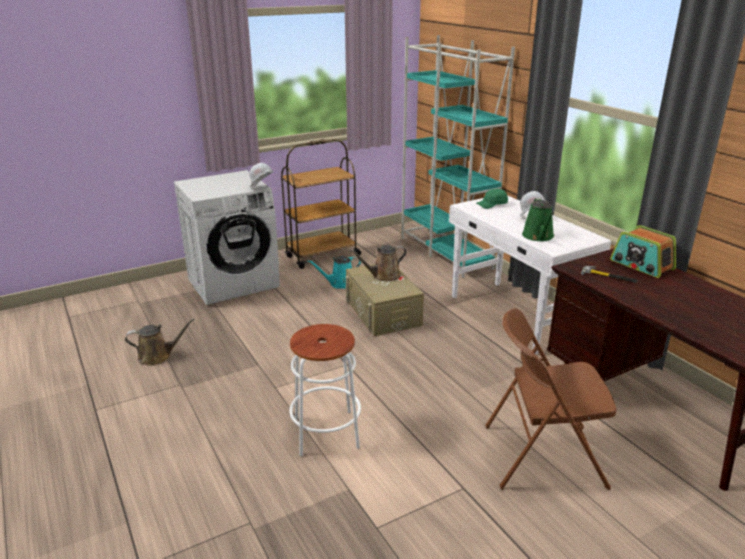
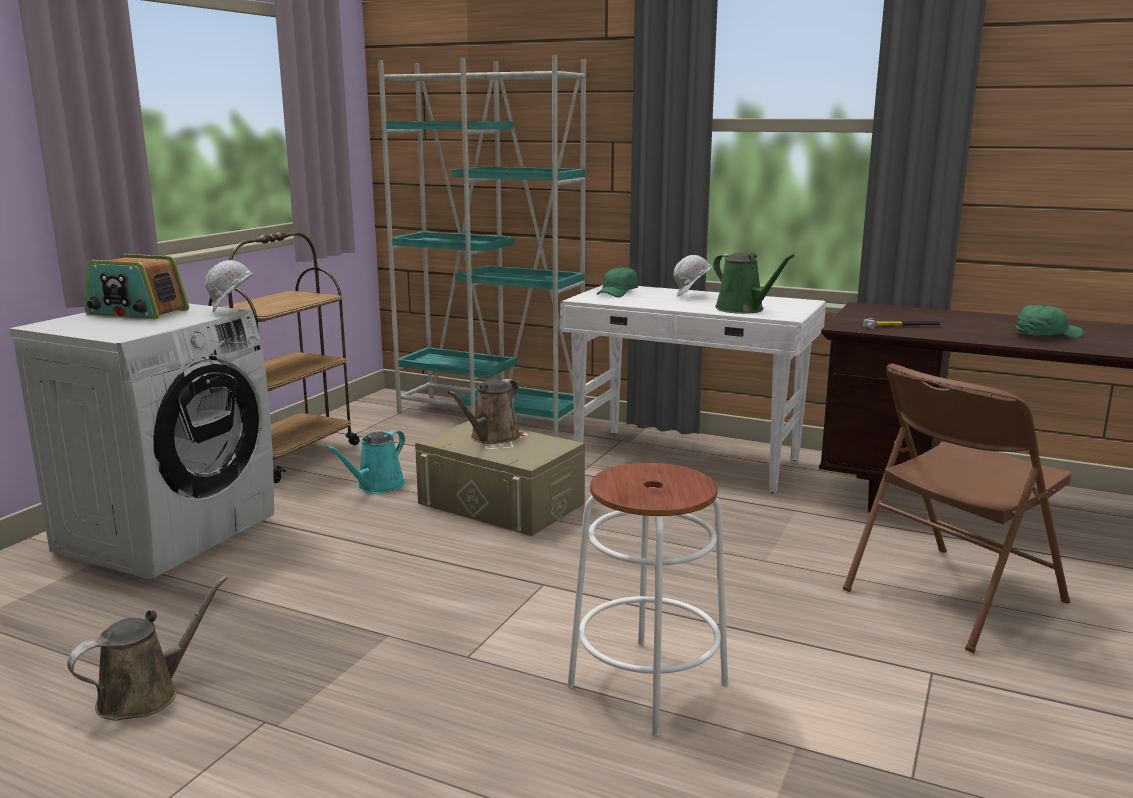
camera: 35 degrees left, 10 degrees down
(641, 265) = (906, 312): radio -> radio (137, 312)
(695, 312) = (1045, 335): none -> green cap

